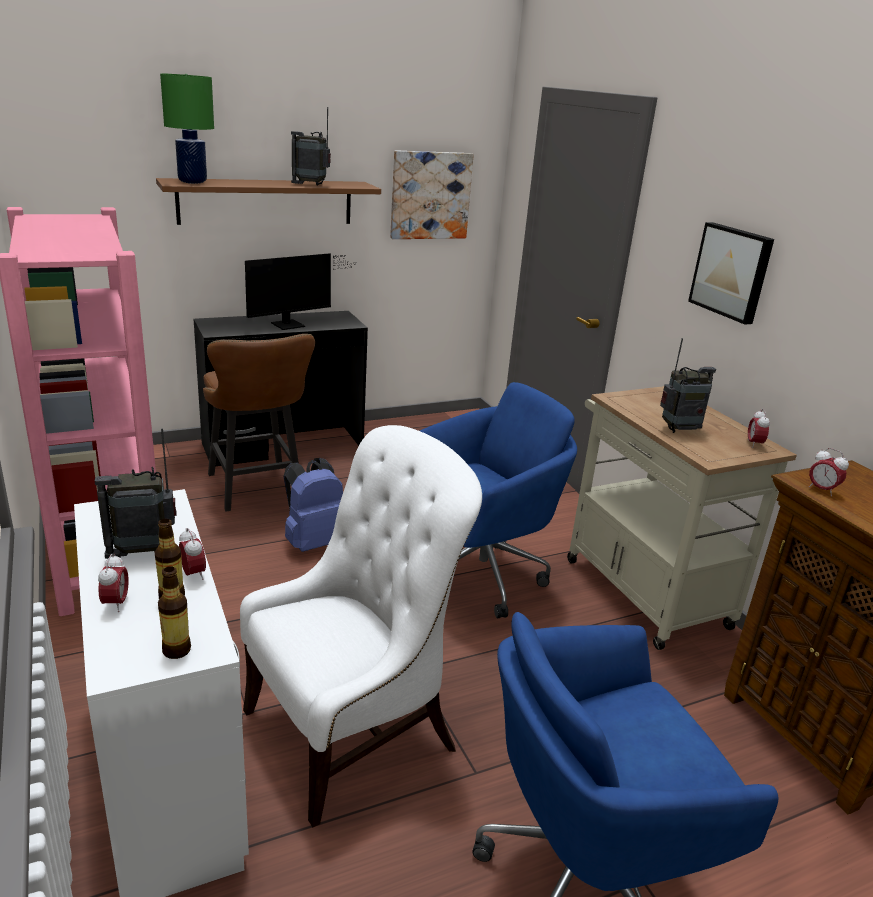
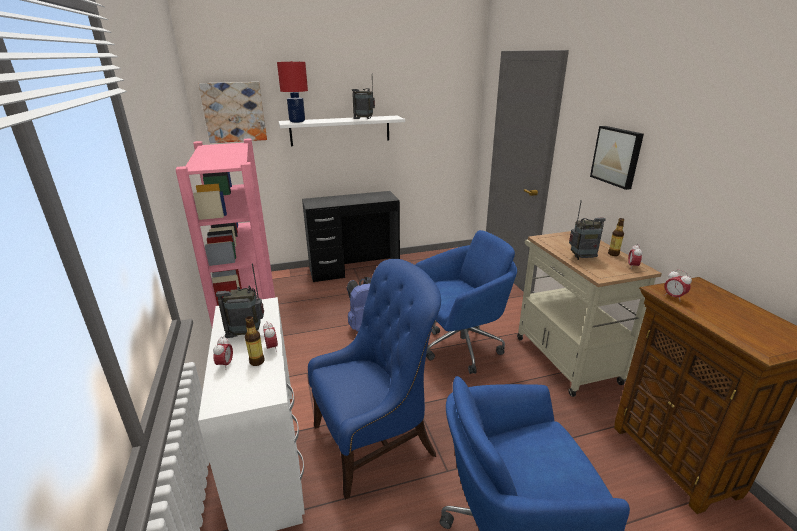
camera: 10 degrees right, 0 degrees up
(176, 650) = (253, 394): bottle -> bottle (613, 254)
(193, 183) = (297, 122): green table lamp -> red table lamp
(258, 492) = (337, 296): brown stool -> none
(266, 202) = (340, 130): brown shelf -> white shelf
(293, 324) = (356, 200): monitor -> none
(353, 730) = (375, 440): white chair -> blue chair
(430, 195) = (436, 121): picture -> picture (234, 112)

